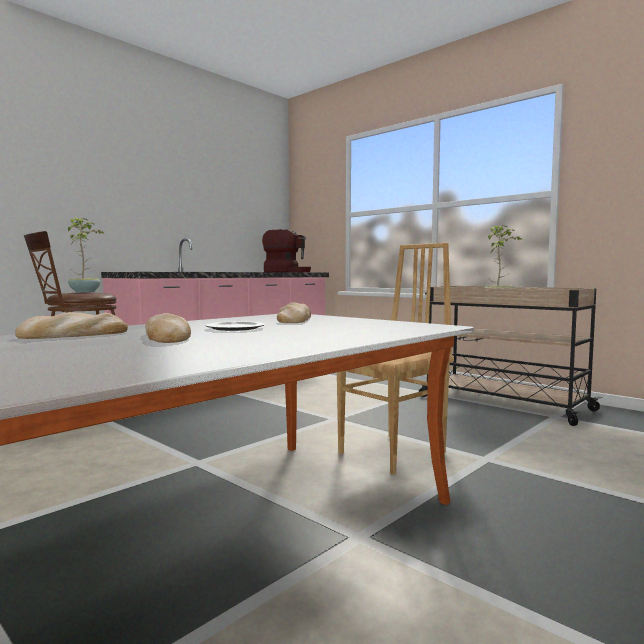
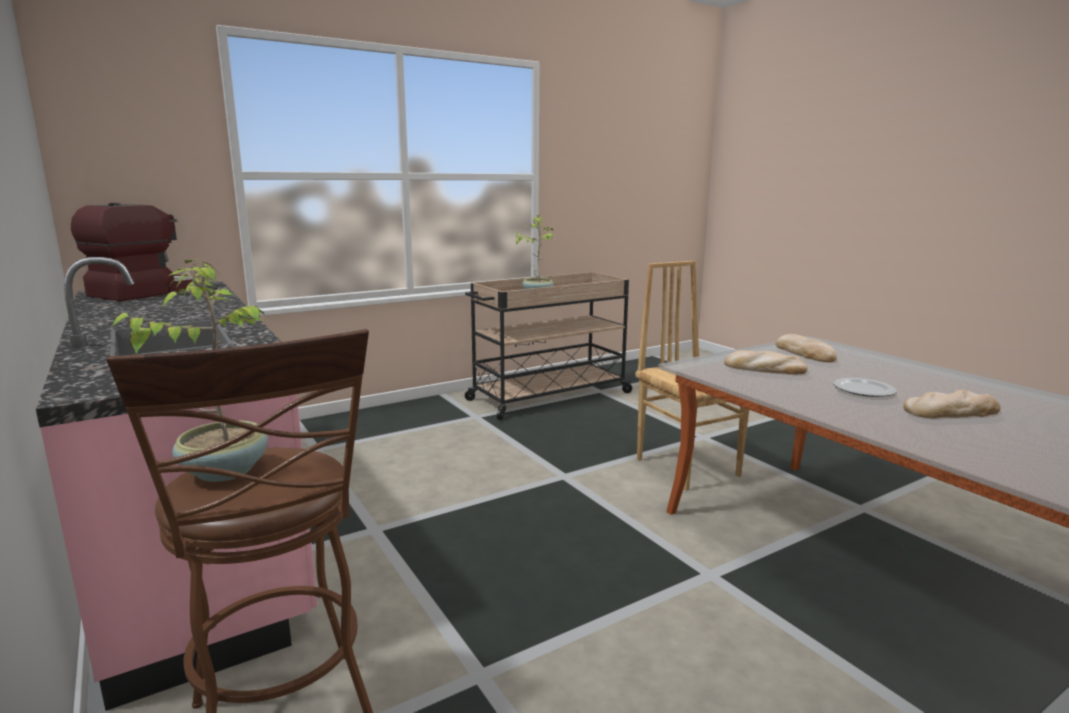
camera: 75 degrees left, 10 degrees up
(74, 335) = (970, 446): bread -> bread (805, 353)

